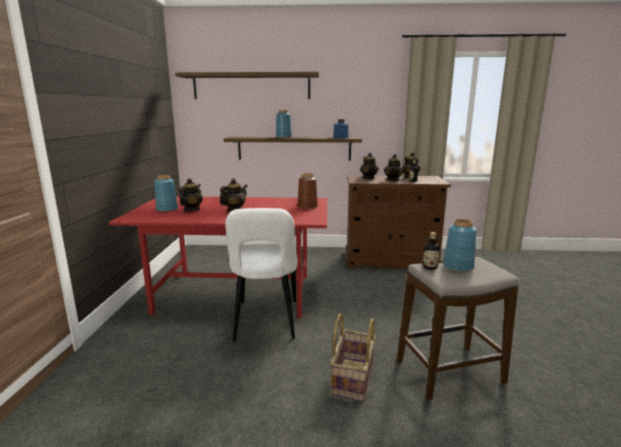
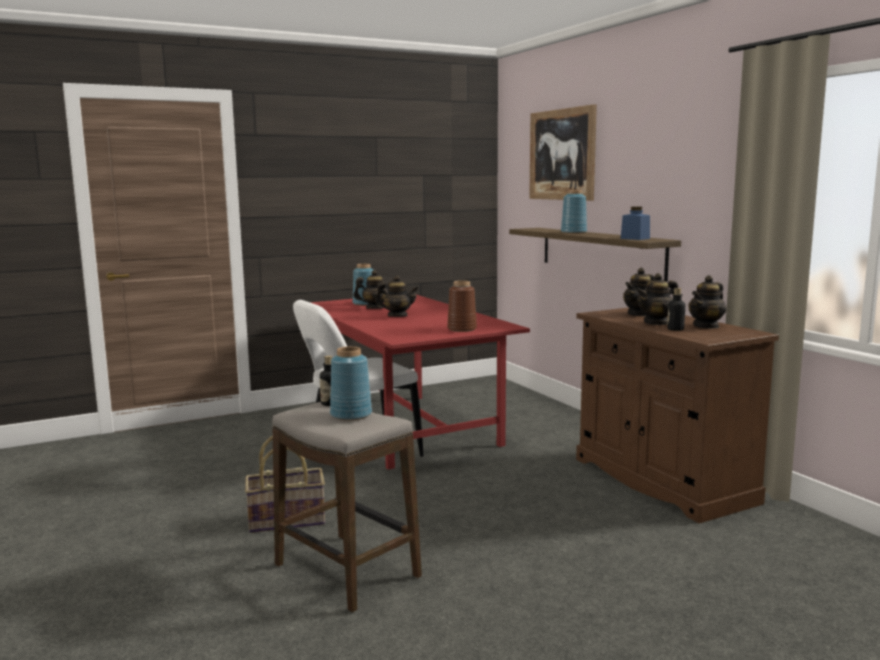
camera: 60 degrees right, 5 degrees down
(251, 86) = (562, 154): shelf -> picture

